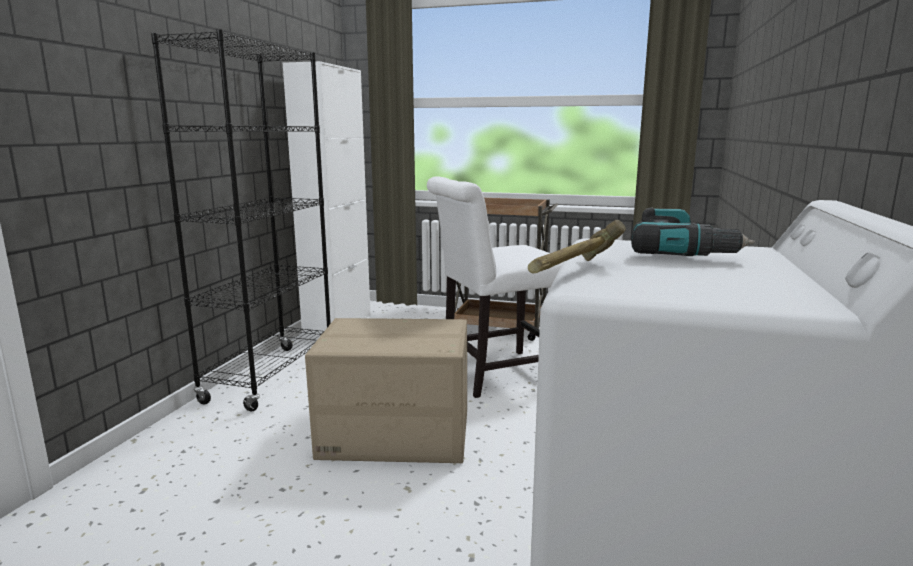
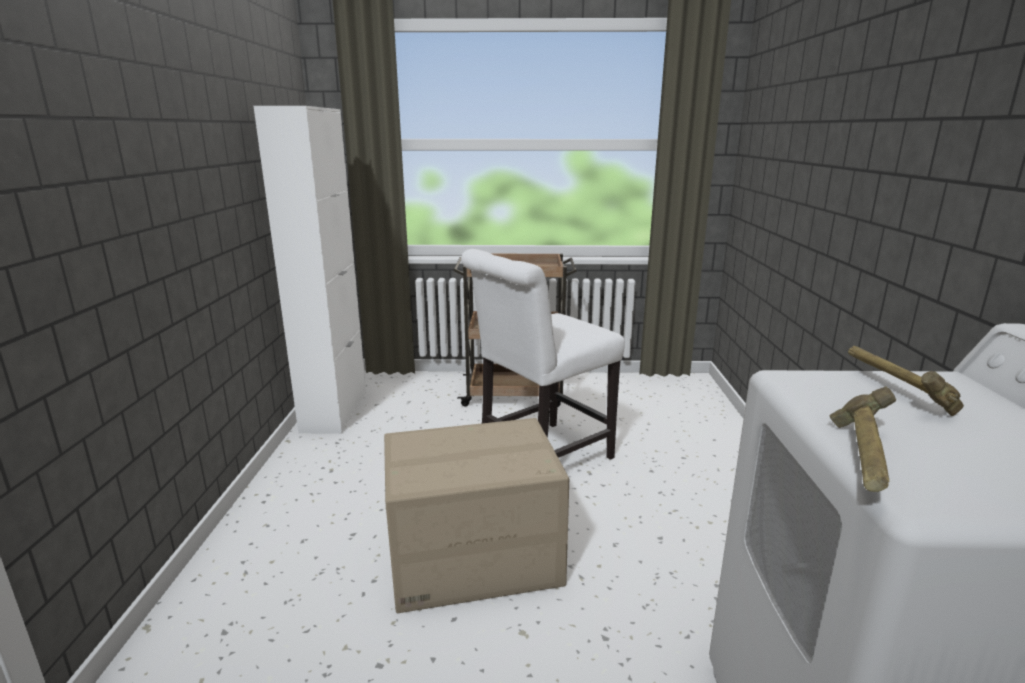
camera: 15 degrees left, 5 degrees up
(271, 377) = (287, 497): black bookcase -> none
(680, 251) = (894, 391): power drill -> hammer

